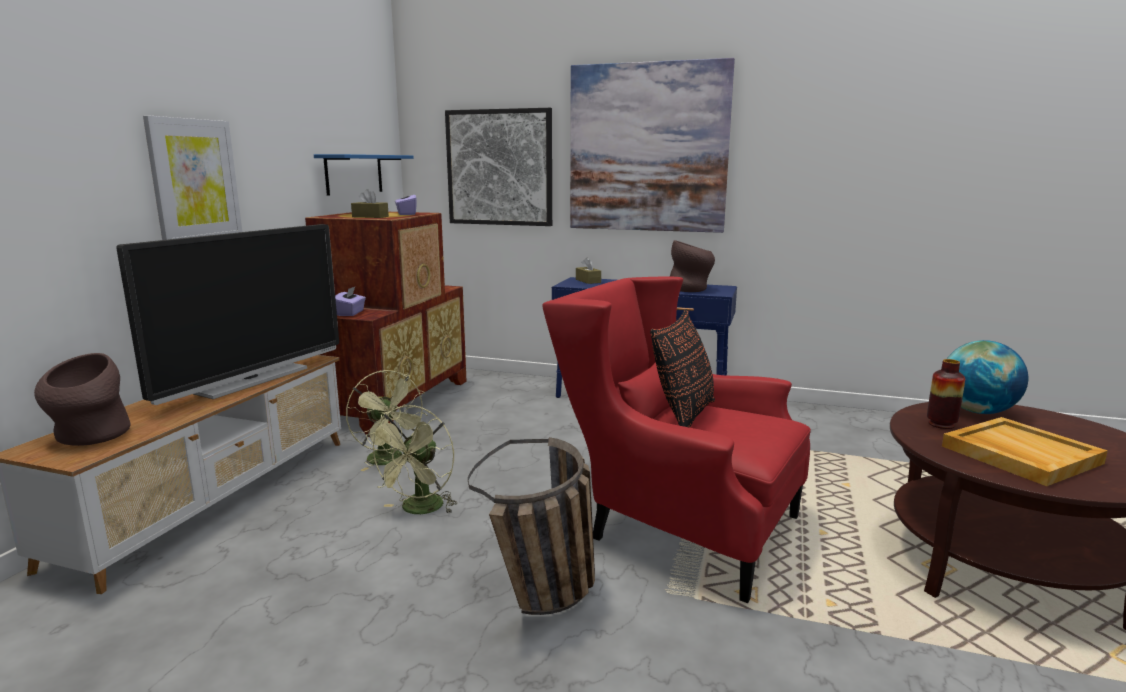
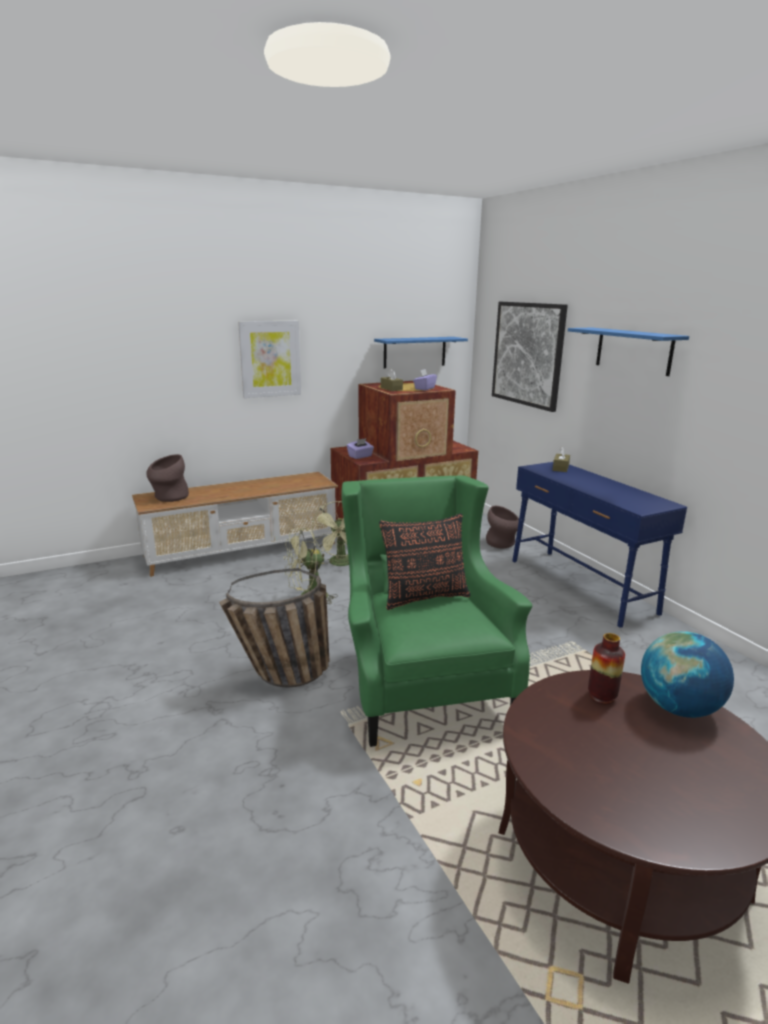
camera: 45 degrees right, 5 degrees up
(251, 380) = (273, 487): television -> none
(647, 148) = (633, 351): picture -> blue shelf
(676, 526) = (421, 682): red armchair -> green armchair
(691, 289) = (627, 498): brown vase -> brown vase (502, 544)
(1019, 454) = (596, 750): beige tray -> none

